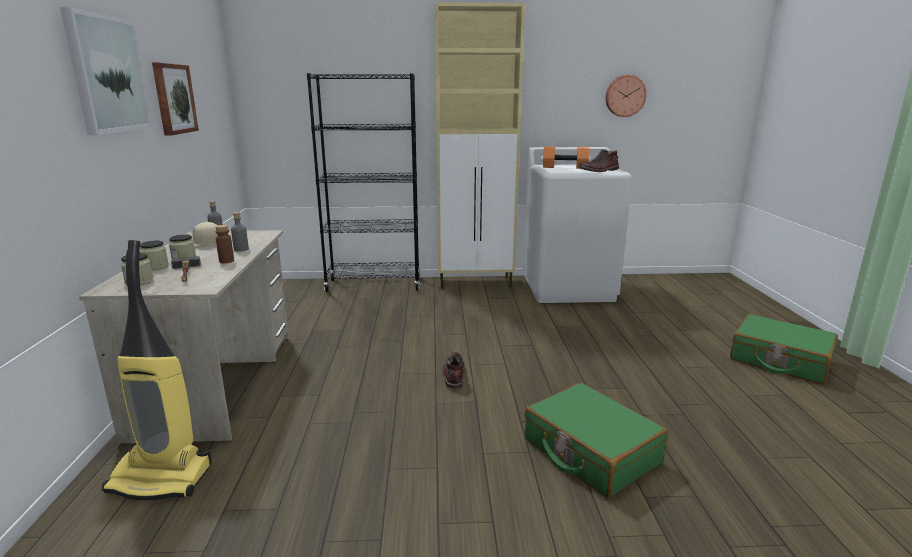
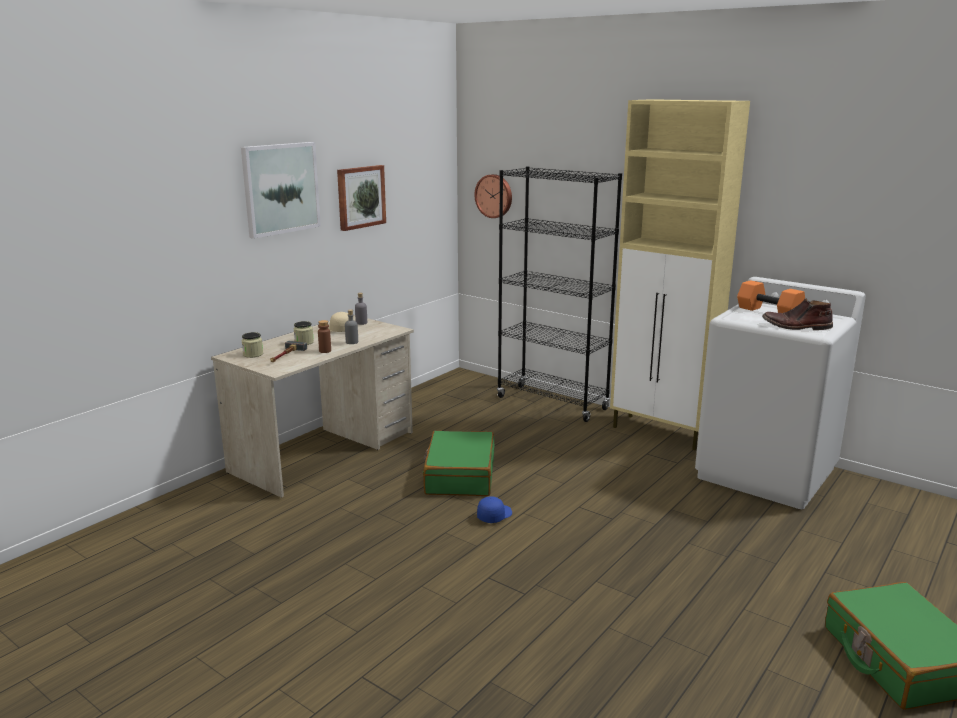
camera: 40 degrees right, 0 degrees up
(155, 267) = (279, 344): jar -> none
(162, 478) = (223, 504): vacuum cleaner -> none
(453, 374) = (494, 515): brown boot -> blue cap
(590, 452) = (504, 628): green suitcase -> green suitcase (459, 475)
(625, 96) = (901, 223): wall clock -> wall clock (494, 196)

